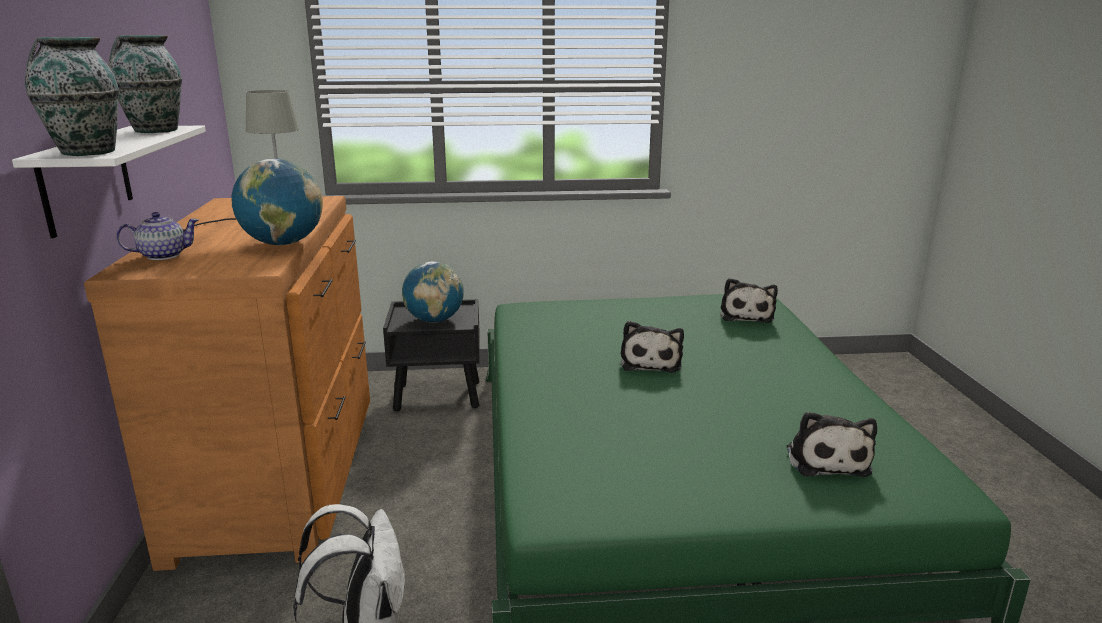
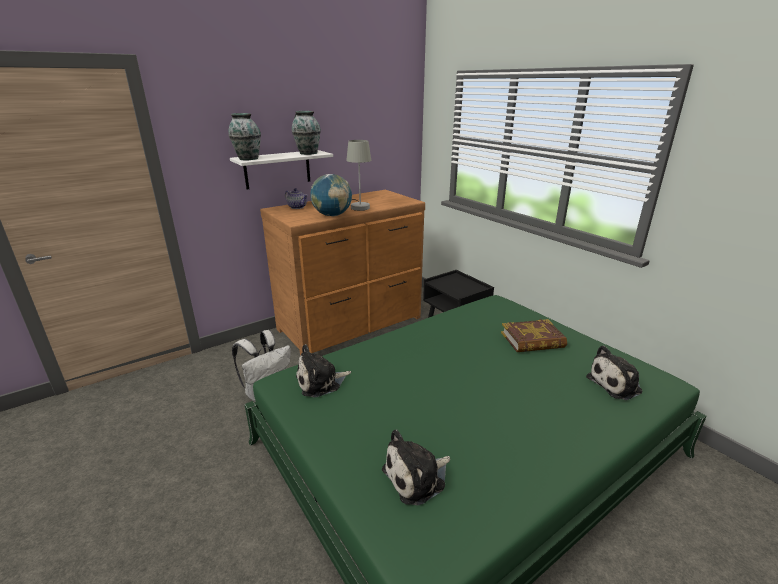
camera: 60 degrees right, 5 degrees up
(434, 320) = (453, 287): globe -> none
(633, 320) = (532, 340): none -> book
(651, 362) = (477, 364): plush toy -> plush toy (321, 382)

